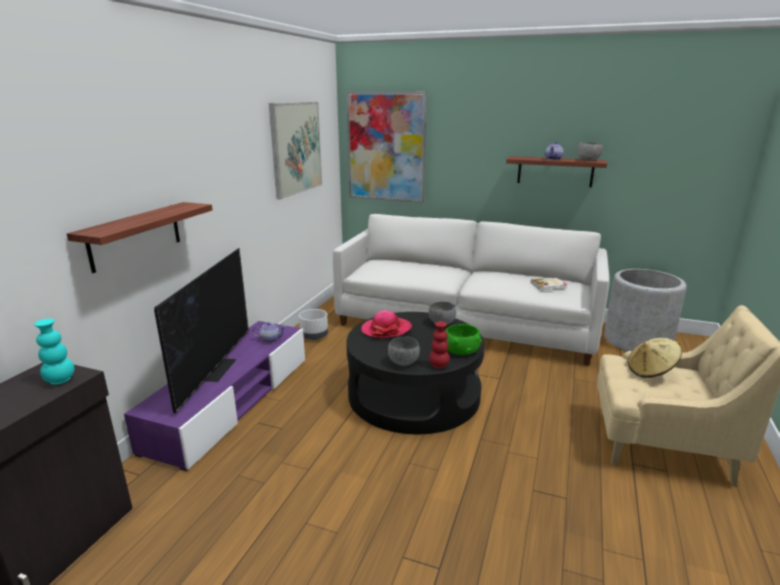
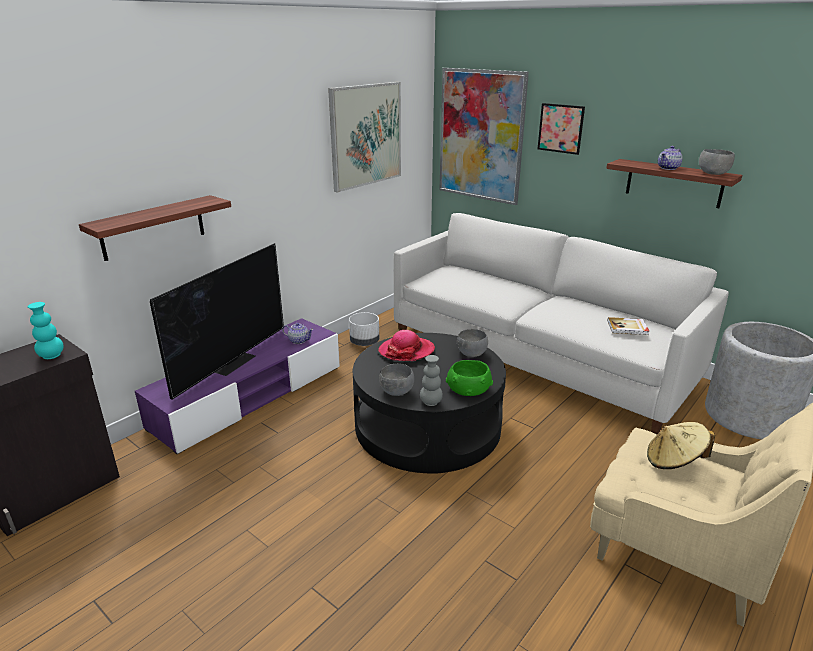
camera: 20 degrees right, 5 degrees up
(439, 365) = (431, 402): red vase -> grey vase
(458, 136) = (560, 128): none -> picture

